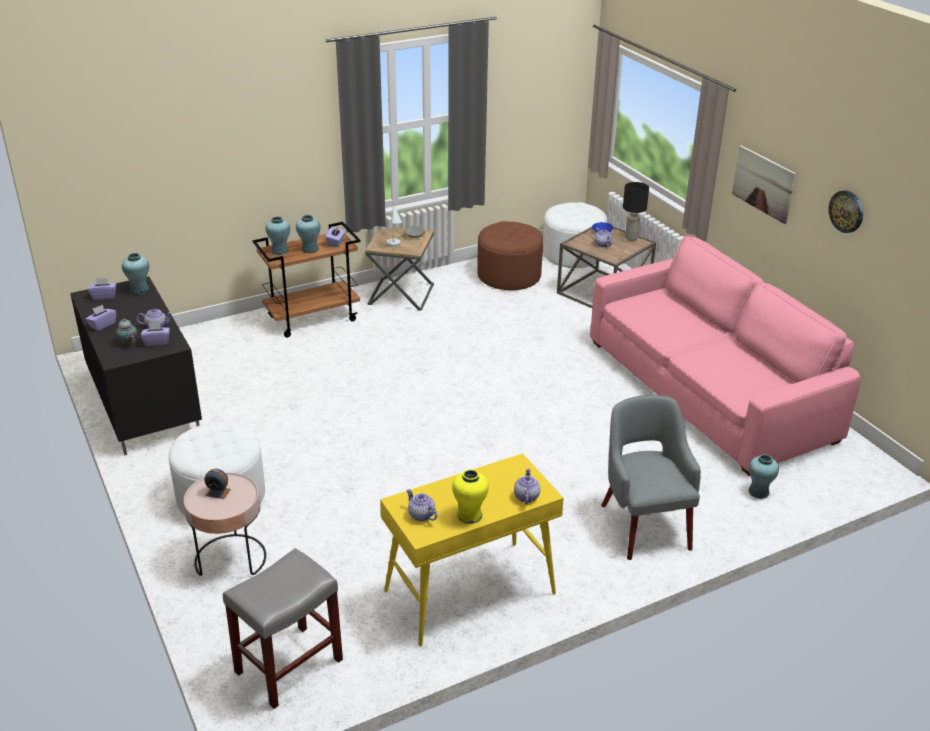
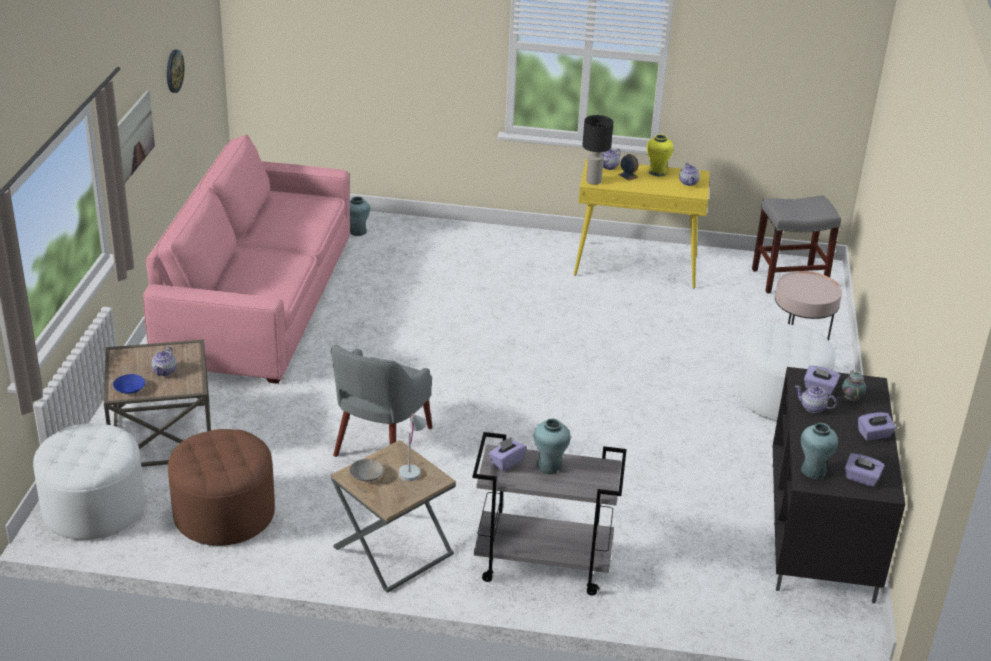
camera: 145 degrees left, 0 degrees up
(218, 492) = (810, 291): alarm clock -> alarm clock (628, 176)
(279, 251) = (590, 480): turquoise vase -> none
(313, 318) = (541, 565): brown cart -> grey cart
(631, 237) = (118, 364): black table lamp -> black table lamp (593, 181)
(644, 524) = (468, 249): grey armchair -> grey armchair (381, 443)

